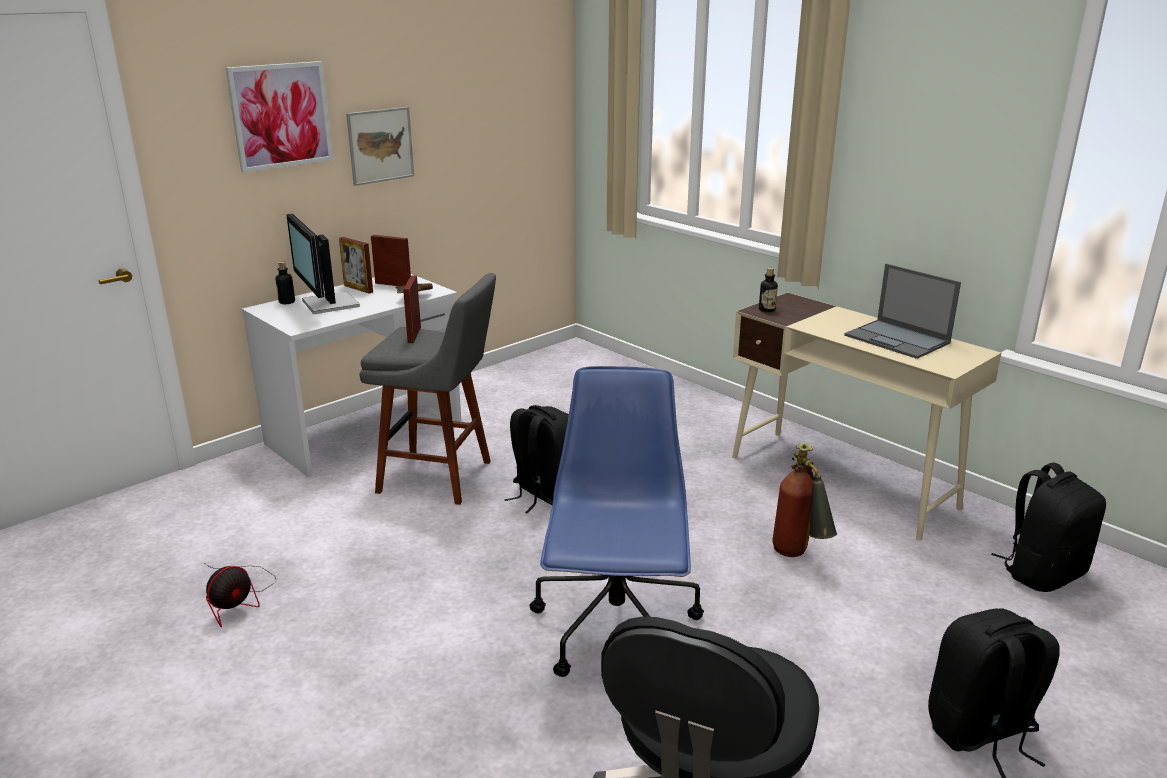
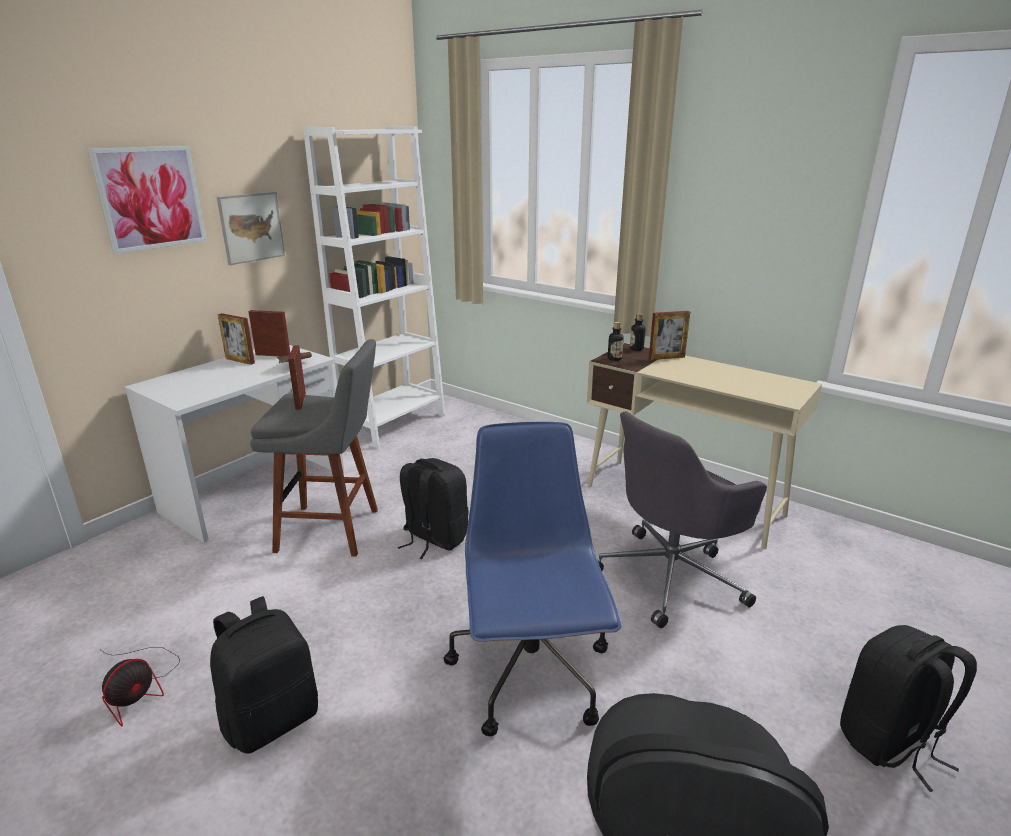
camera: 10 degrees left, 0 degrees up
(287, 302) = (170, 377): bottle -> bottle (636, 349)
(328, 304) = (212, 377): monitor -> none
(525, 372) = (393, 424): none -> white bookcase
(799, 556) = (671, 576): fire extinguisher -> grey office chair
(829, 312) = (666, 357): none -> picture frame
(898, 339) = (734, 378): laptop -> none
(1042, 573) = (872, 569): black backpack -> black backpack (272, 718)

